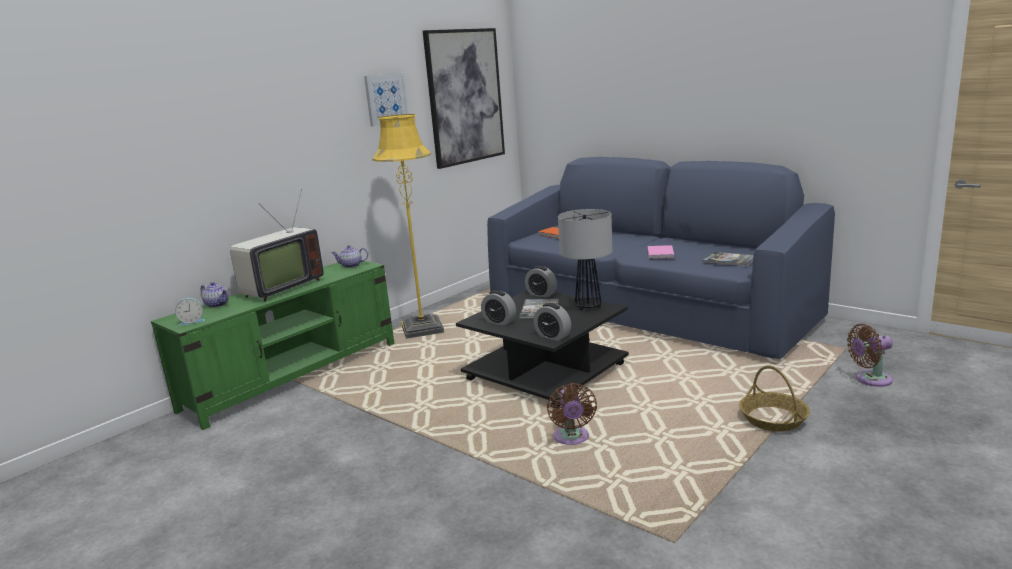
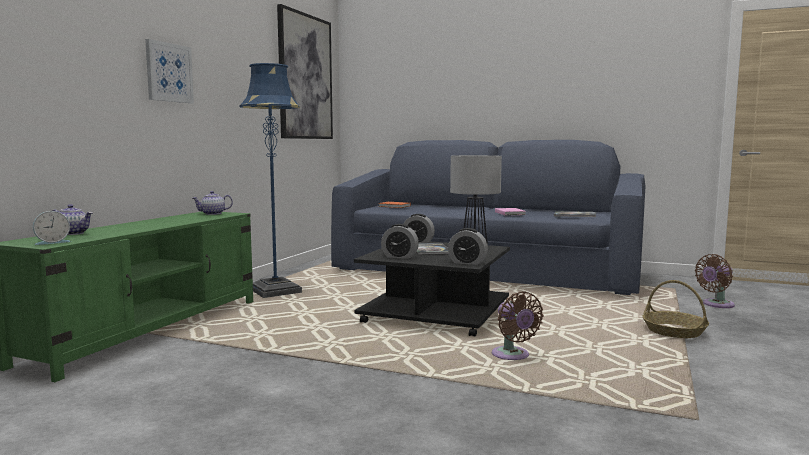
camera: 20 degrees left, 10 degrees down
(279, 288) = (143, 224): television -> none
(386, 99) = (245, 57): picture -> picture (169, 72)
(422, 329) = (276, 292): yellow floor lamp -> blue floor lamp

